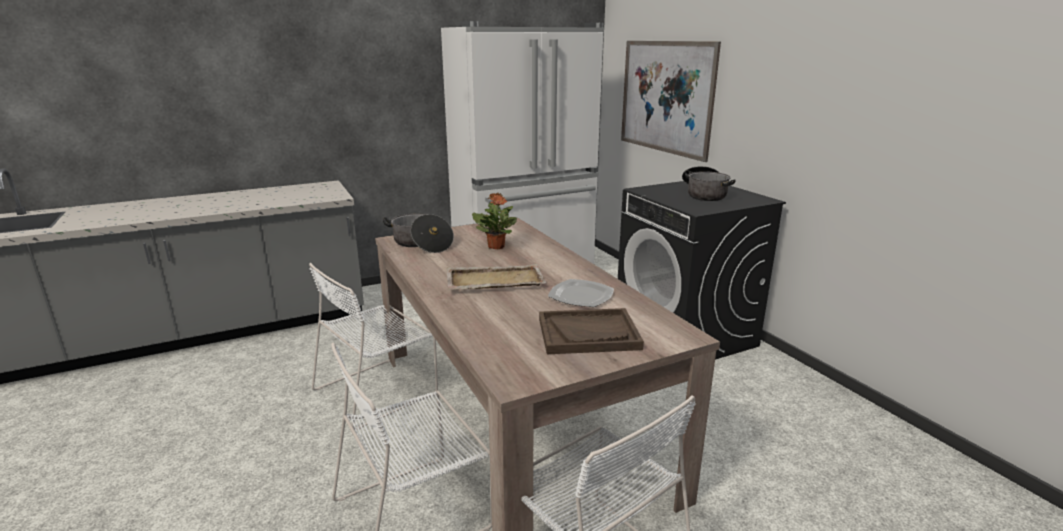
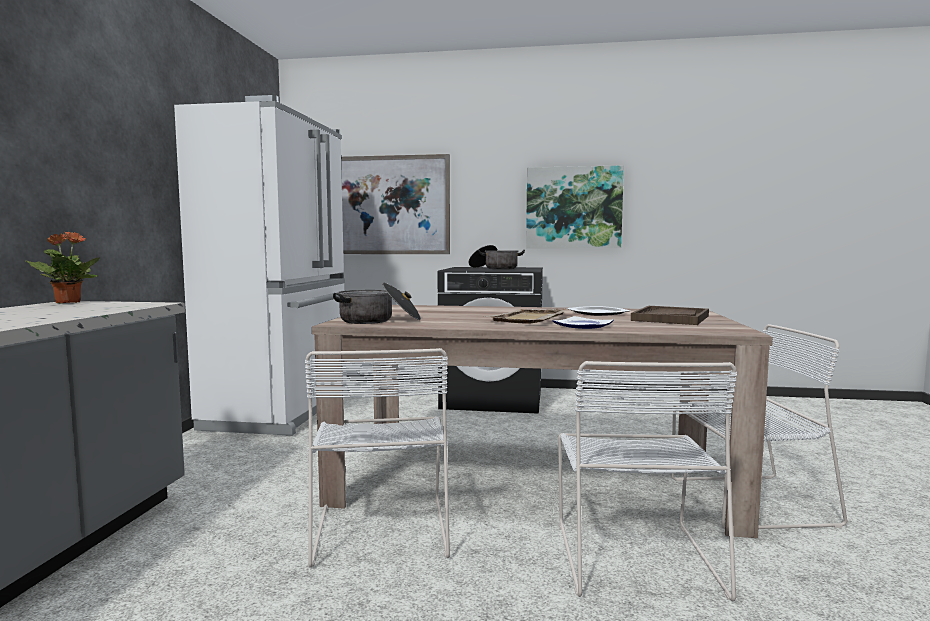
camera: 55 degrees left, 15 degrees down
(470, 308) = (581, 326): none -> plate
(496, 246) = (443, 312): potted plant -> potted plant (68, 302)
(841, 128) = (573, 208): none -> picture

